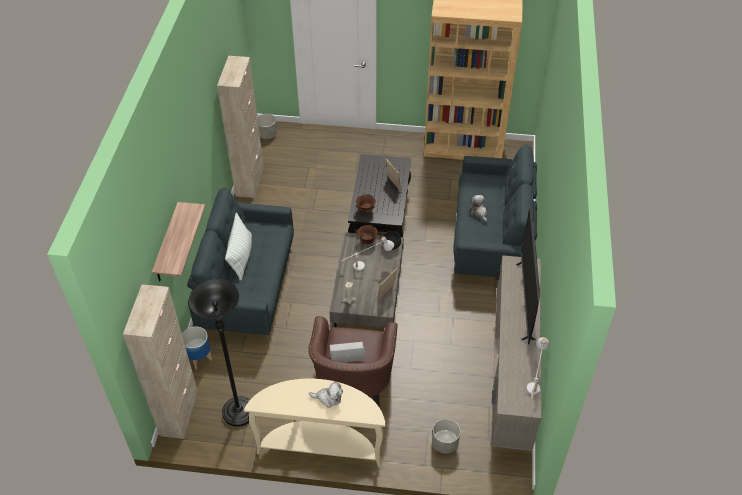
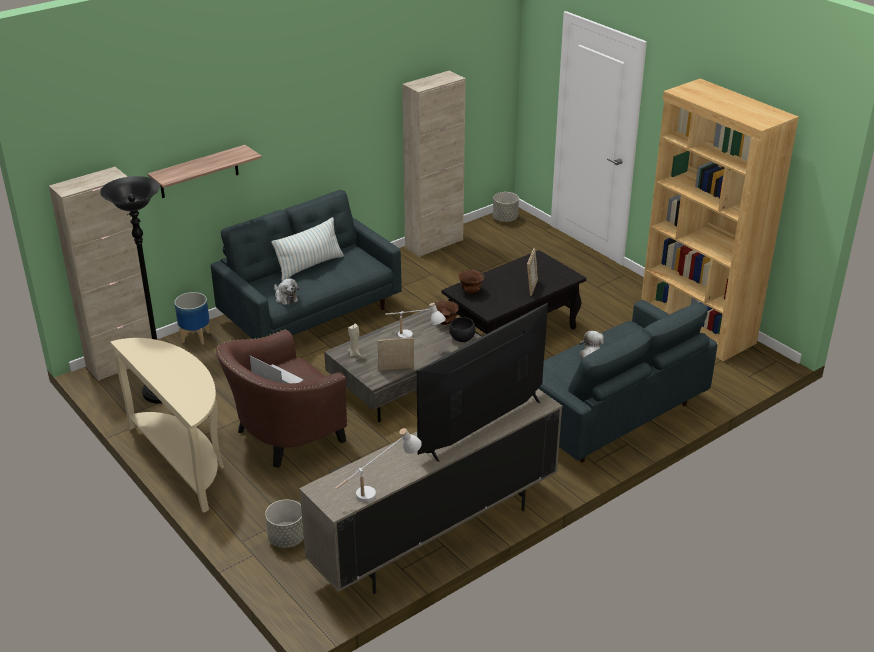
camera: 45 degrees right, 15 degrees down
(328, 398) = (182, 377): plush toy -> plush toy (285, 298)

